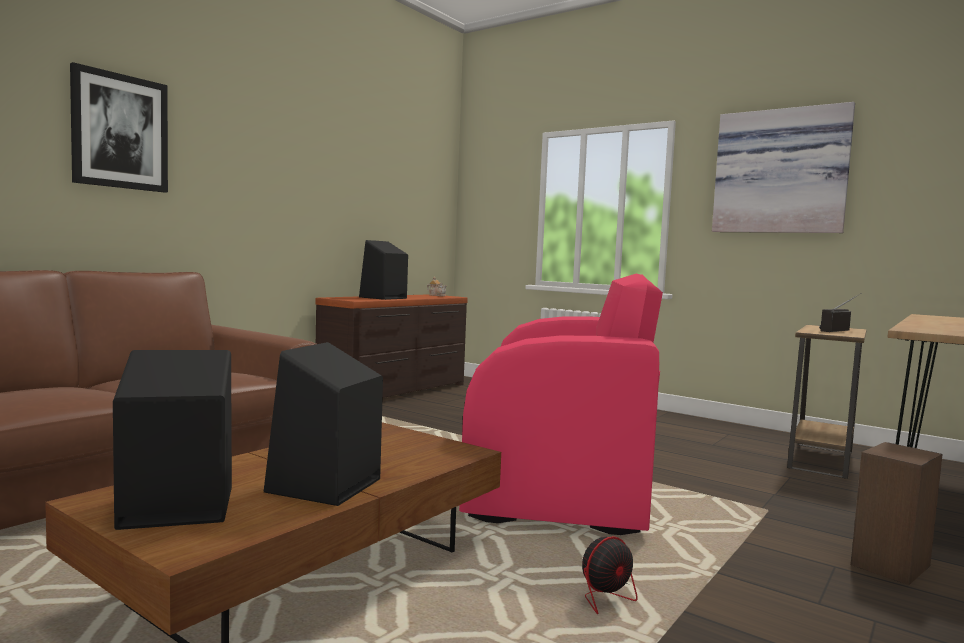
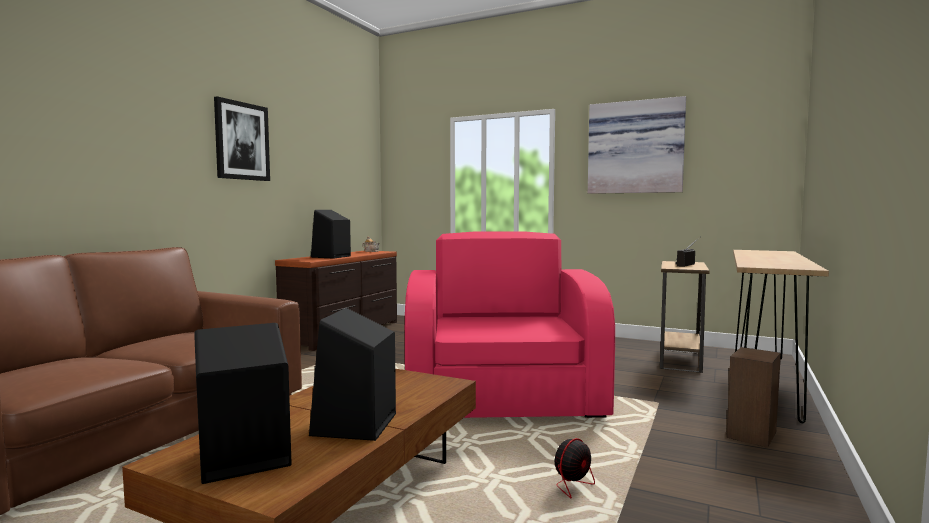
camera: 10 degrees left, 0 degrees up
(120, 131) = (102, 127): picture -> picture (242, 141)
(559, 485) = (504, 400): pink armchair -> pink armchair turned 90 degrees counterclockwise

